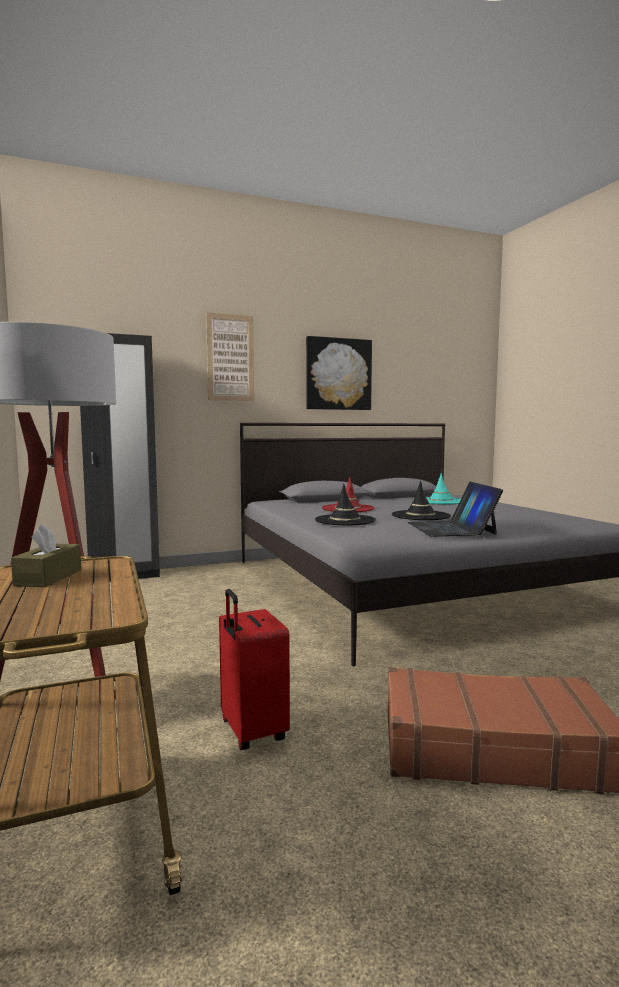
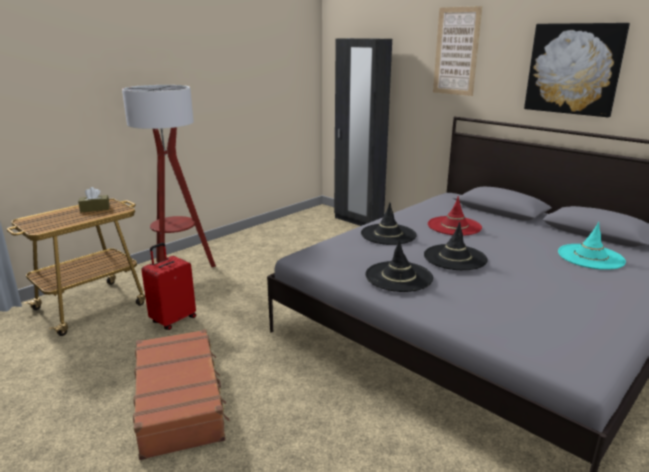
camera: 65 degrees right, 15 degrees up
(451, 528) = (398, 277): laptop -> black hat

